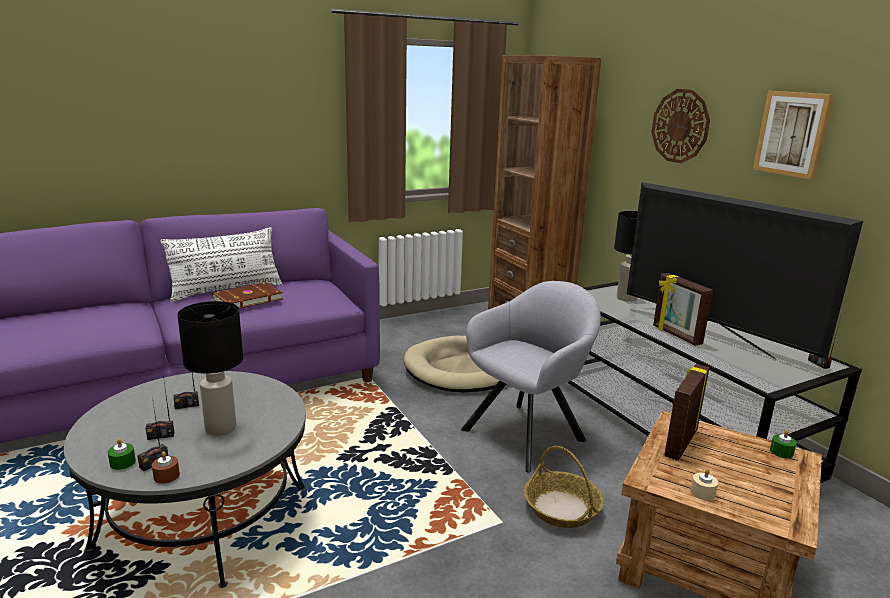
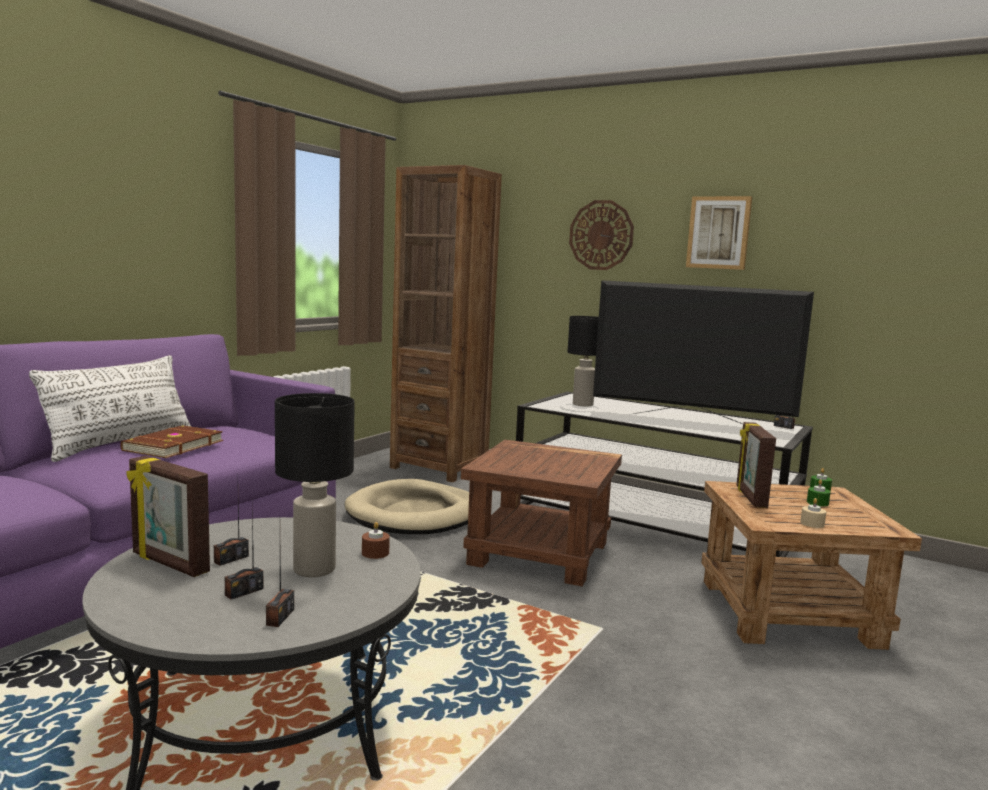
camera: 30 degrees left, 10 degrees down
(122, 462) = (233, 626): green candle -> green candle (817, 503)
(166, 476) = (318, 624): brown candle -> brown candle (375, 553)
(528, 432) = (541, 553): grey armchair -> brown side table
(562, 508) = (639, 604): basket -> none
(676, 335) = (662, 423): picture frame -> picture frame (168, 563)

